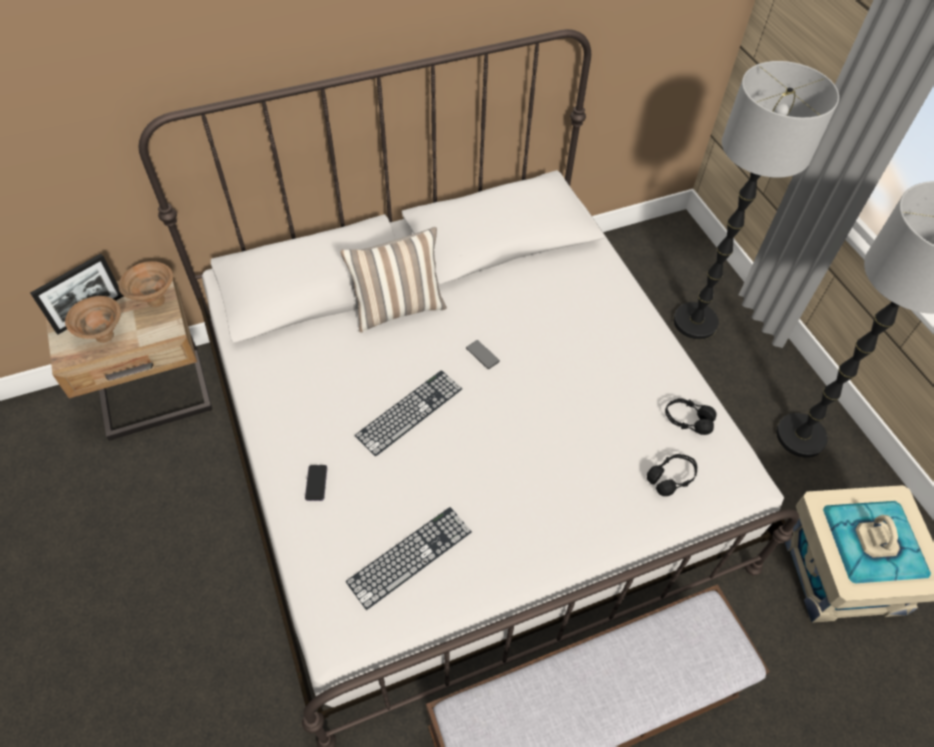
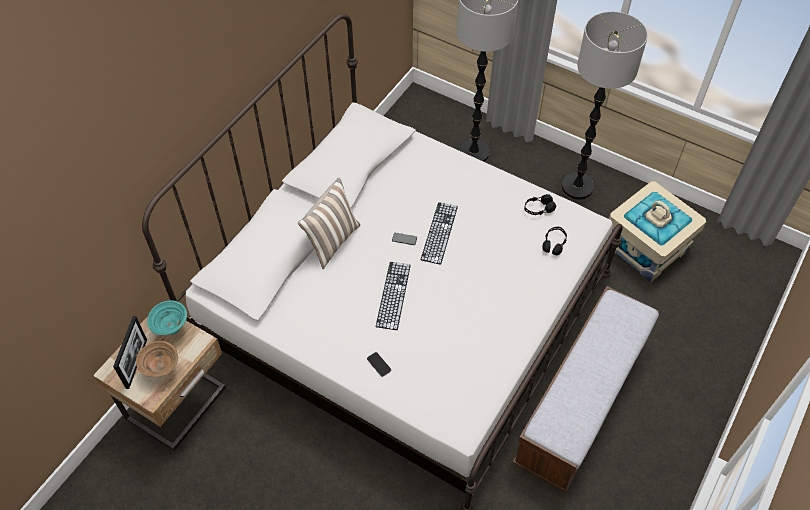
camera: 35 degrees left, 0 degrees up
(154, 301) = (172, 330): brown bowl -> turquoise bowl
(410, 556) = (462, 366): keyboard -> keyboard (439, 232)

